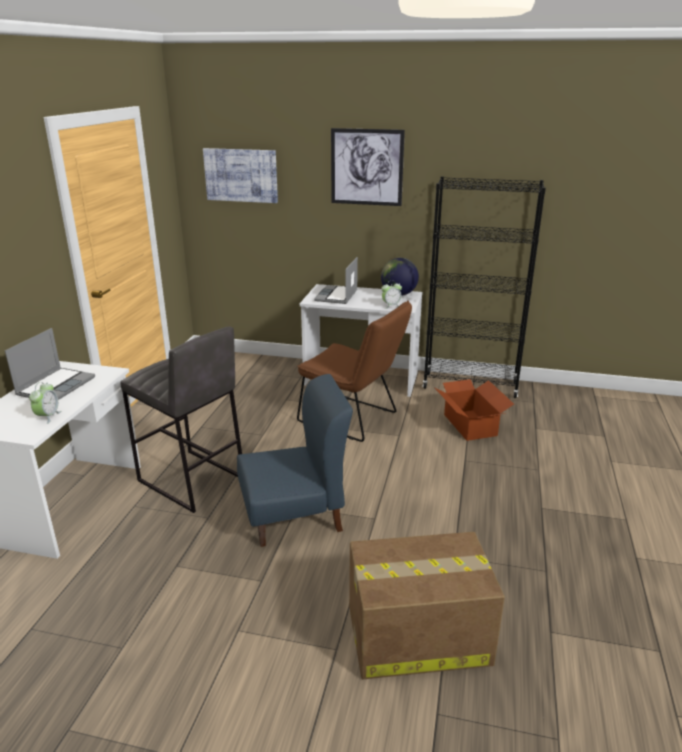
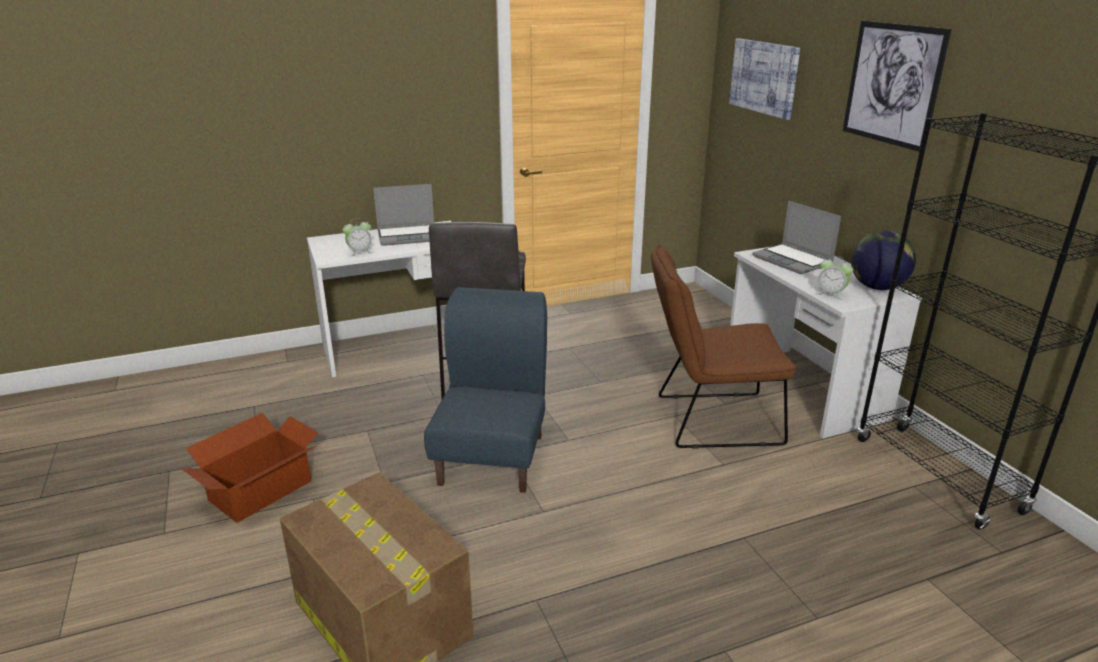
camera: 55 degrees right, 0 degrees up
(294, 516) = (493, 459): blue chair -> blue chair turned 120 degrees counterclockwise
(337, 296) = (793, 260): laptop -> laptop turned 105 degrees counterclockwise
(353, 419) = (709, 420): brown chair -> brown chair turned 90 degrees clockwise
(470, 424) = (835, 512): cardboard box -> cardboard box (262, 491)

